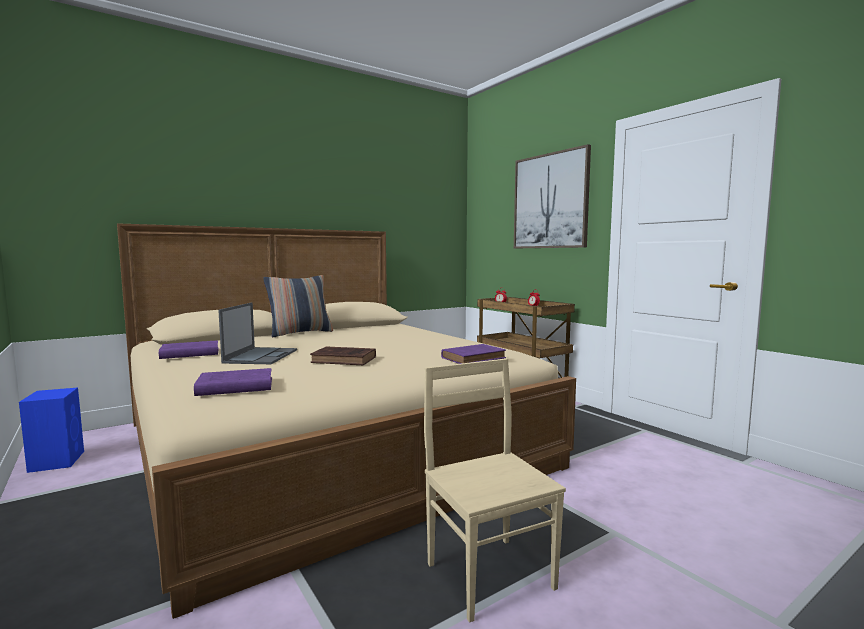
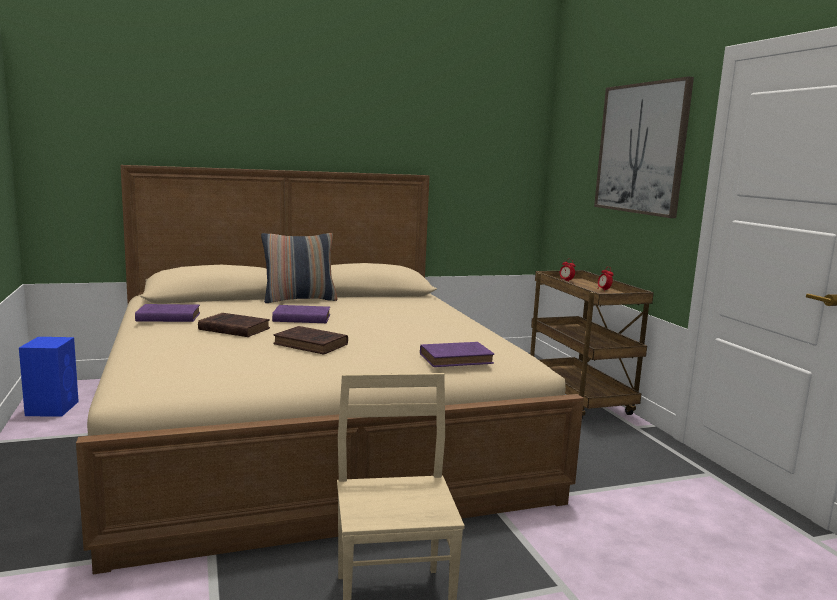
camera: 15 degrees right, 5 degrees up
(233, 387) = (177, 366): purple book -> purple book (300, 318)
(261, 356) = (233, 329): laptop -> brown book

